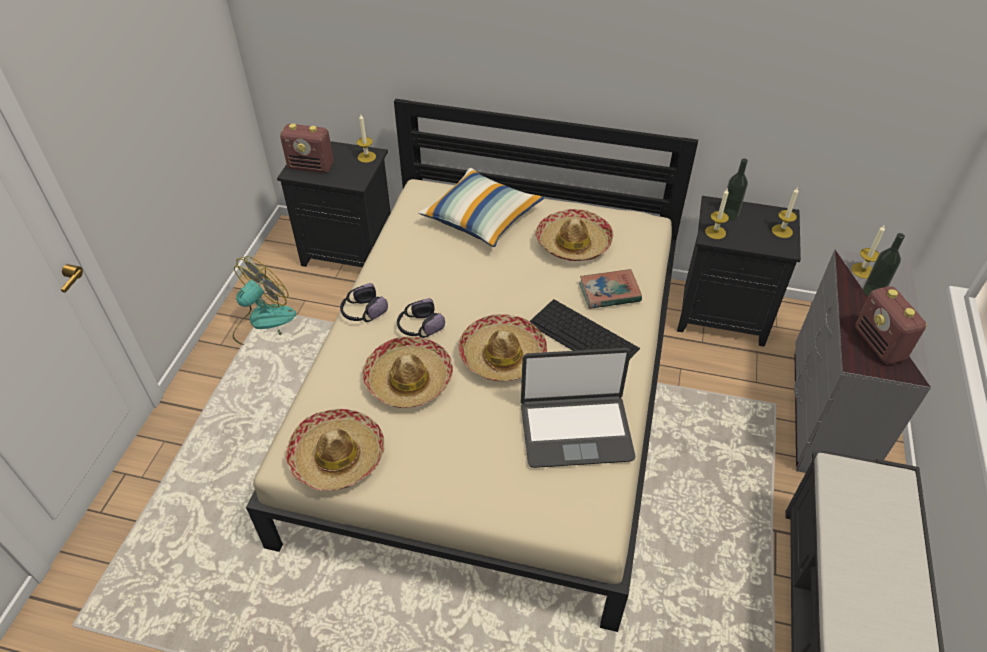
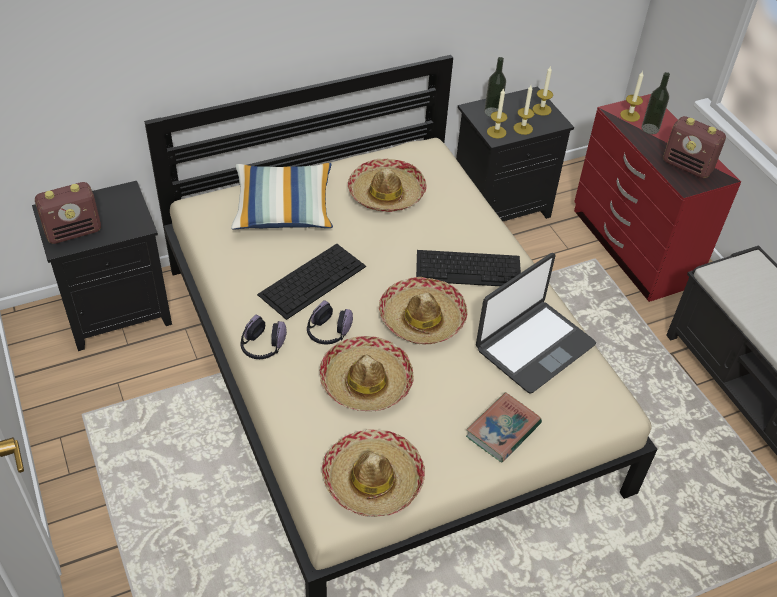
camera: 40 degrees left, 0 degrees up
(264, 324) = (97, 428): fan -> none
(366, 157) = (123, 197): candle -> candle (523, 128)
(448, 281) = (313, 279): none -> keyboard
(609, 292) = (454, 222): book -> book (503, 430)
(825, 414) = (632, 248): grey dresser -> red dresser

